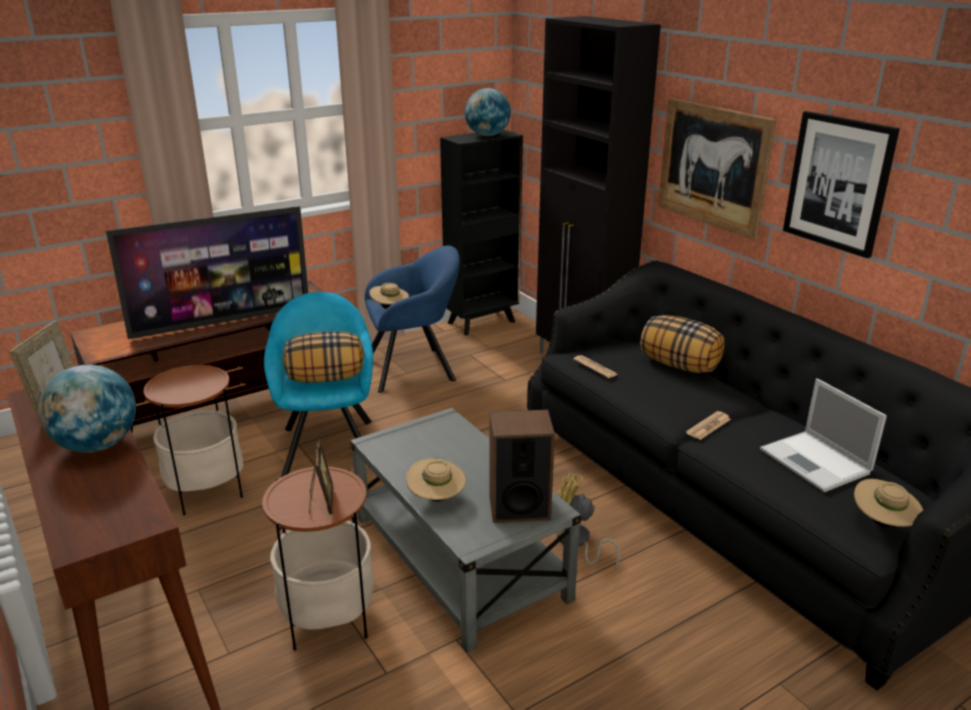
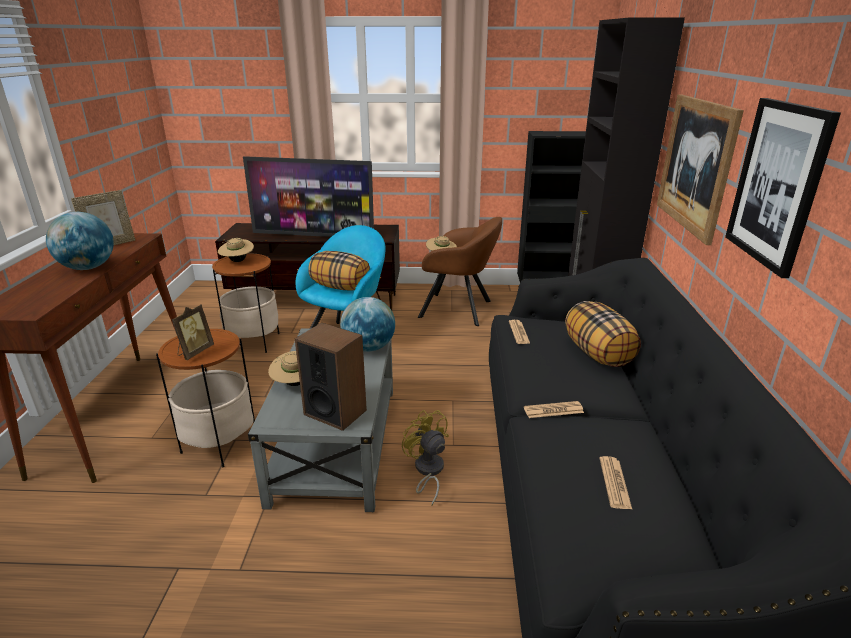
camera: 35 degrees right, 0 degrees up
(414, 368) = (459, 309): blue armchair -> brown armchair
(487, 135) = (567, 133): globe -> globe (369, 348)
(816, 462) = (614, 483): laptop -> newspaper
(882, 523) = (608, 574): beige hat -> beige hat (237, 261)

